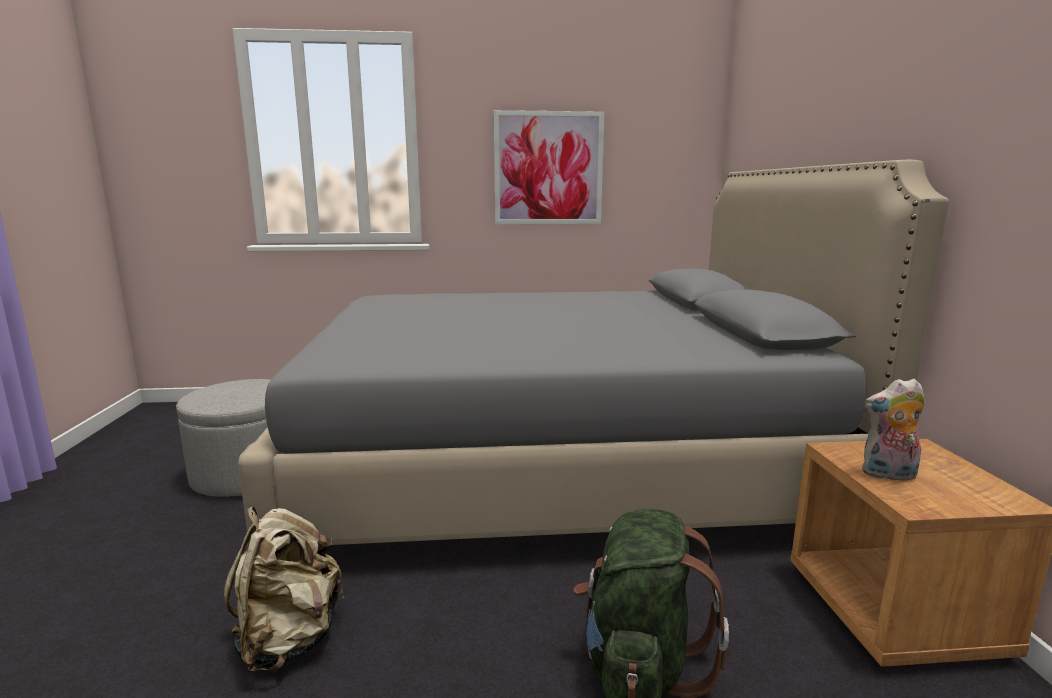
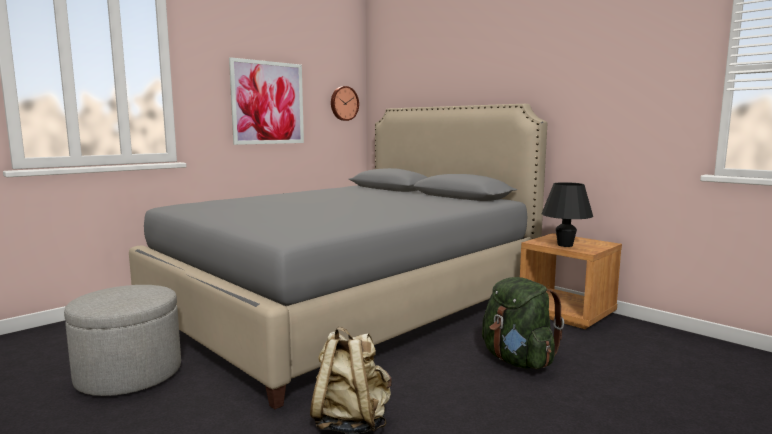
camera: 40 degrees left, 5 degrees down
(677, 165) = (343, 103): none -> wall clock
(888, 475) = (565, 245): plush toy -> black table lamp

